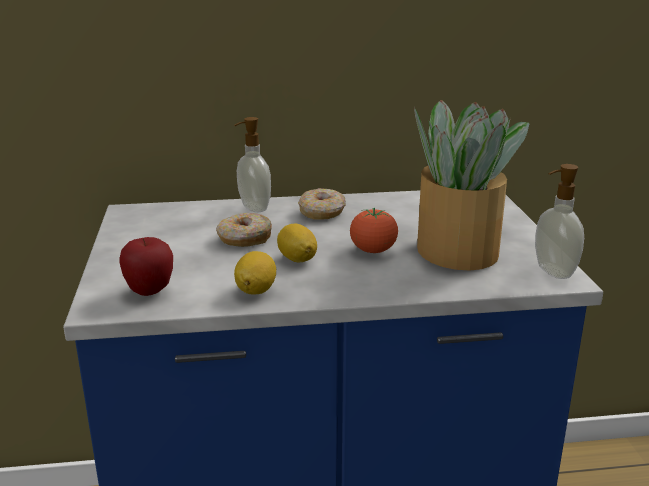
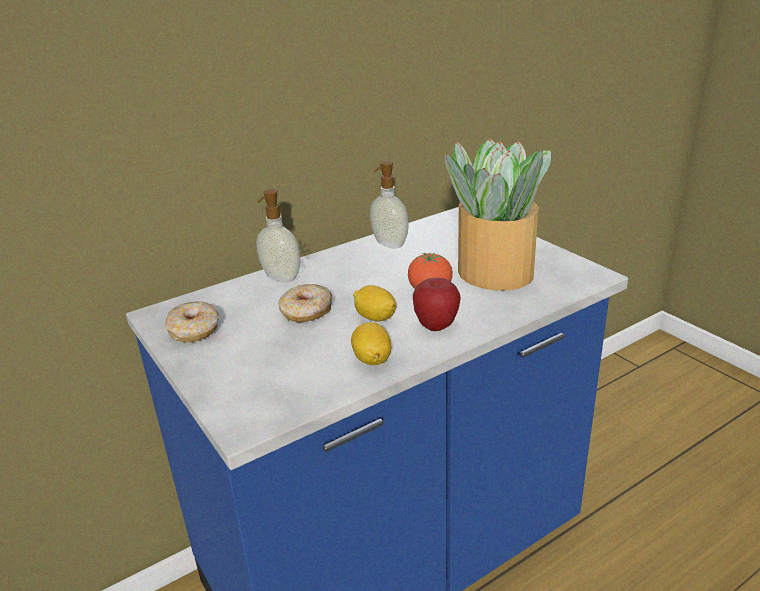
camera: 25 degrees left, 5 degrees up
(149, 291) = (275, 392): apple -> apple (436, 326)
(322, 212) = (348, 266): donut -> donut (194, 330)
(552, 272) = (580, 271): soap dispenser -> soap dispenser (388, 244)

